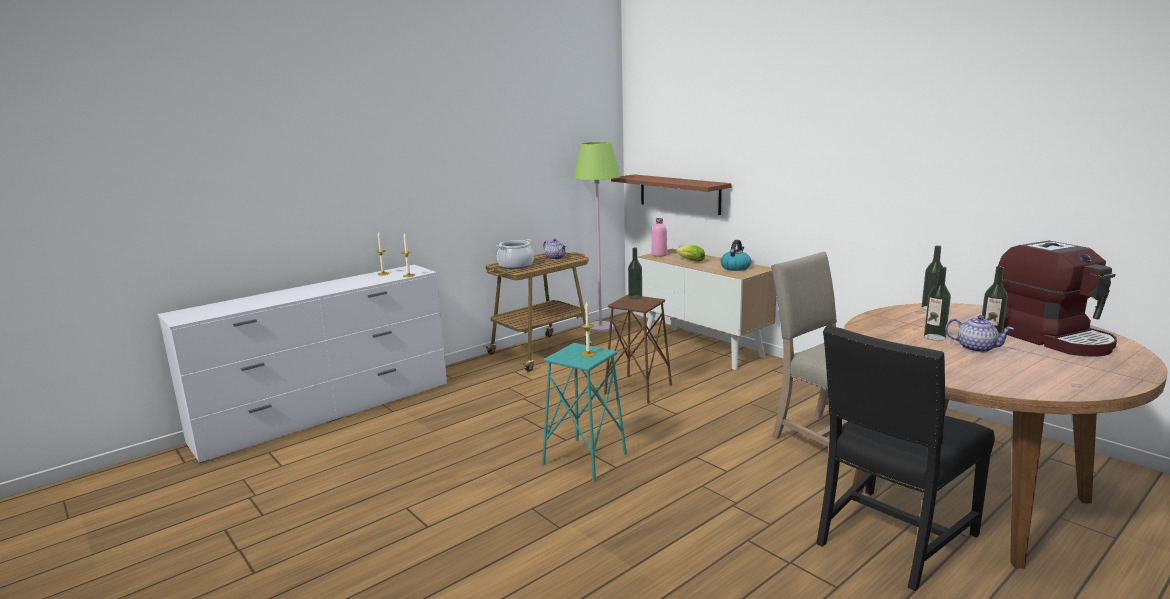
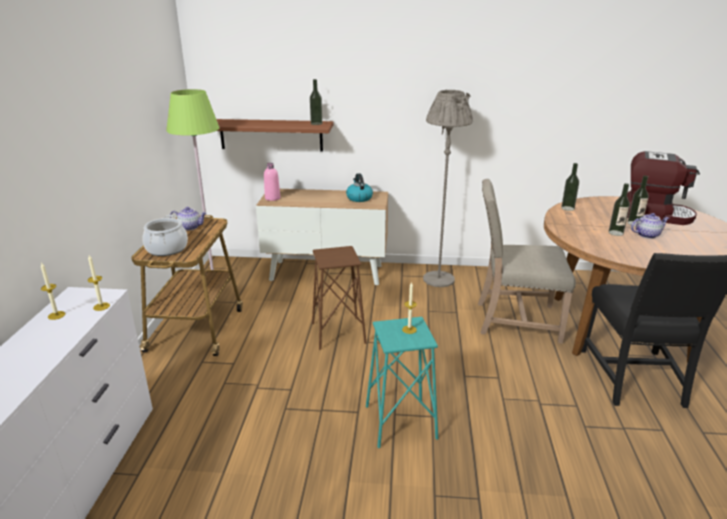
camera: 45 degrees left, 10 degrees up
(635, 297) = (326, 251): bottle -> bottle (316, 123)
(689, 260) = (310, 199): lettuce -> none
(808, 384) = (438, 279): none -> grey floor lamp

